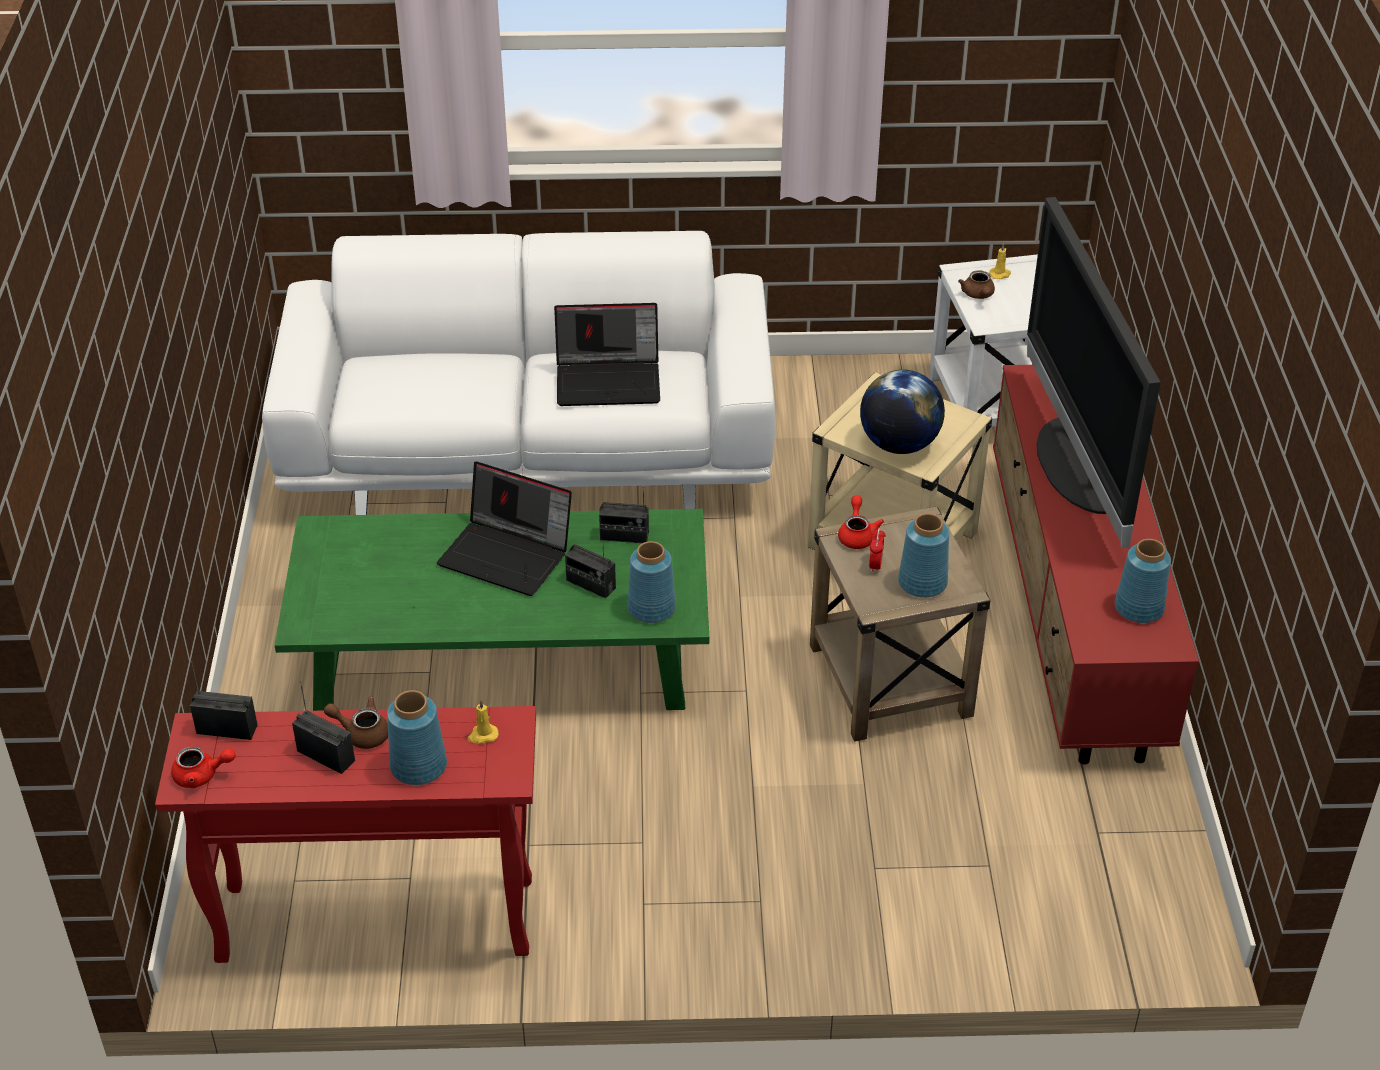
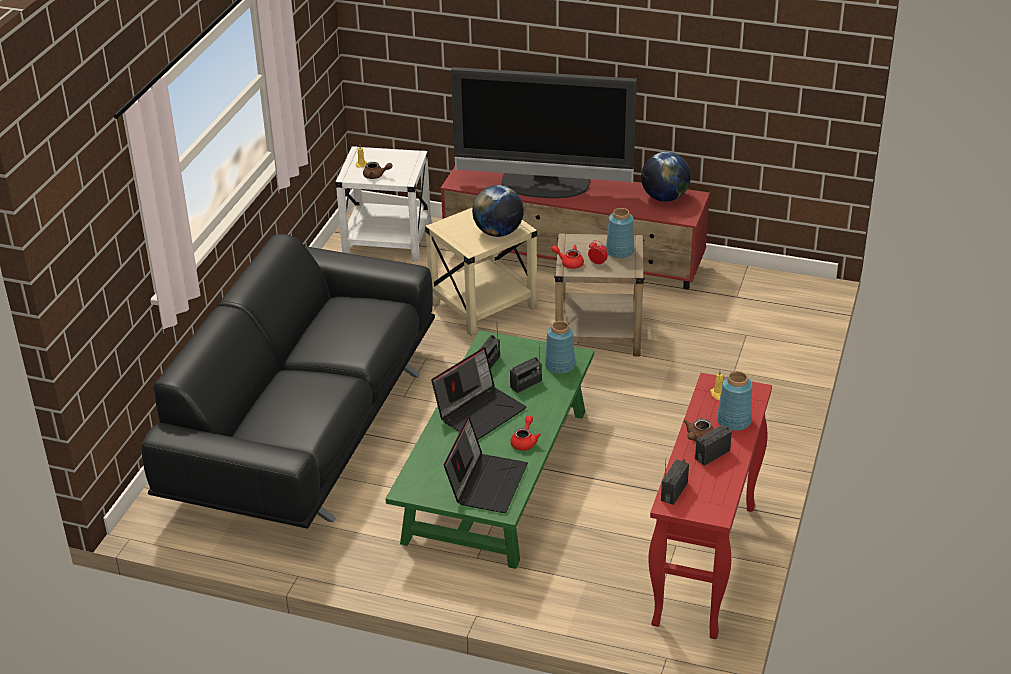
camera: 70 degrees left, 5 degrees down
(202, 775) = (711, 506): red teapot -> red teapot (525, 441)
(531, 452) = (305, 428): white sofa -> black sofa
(610, 380) = (352, 328): laptop -> laptop (486, 482)
(1139, 608) = (664, 198): blue vase -> globe

